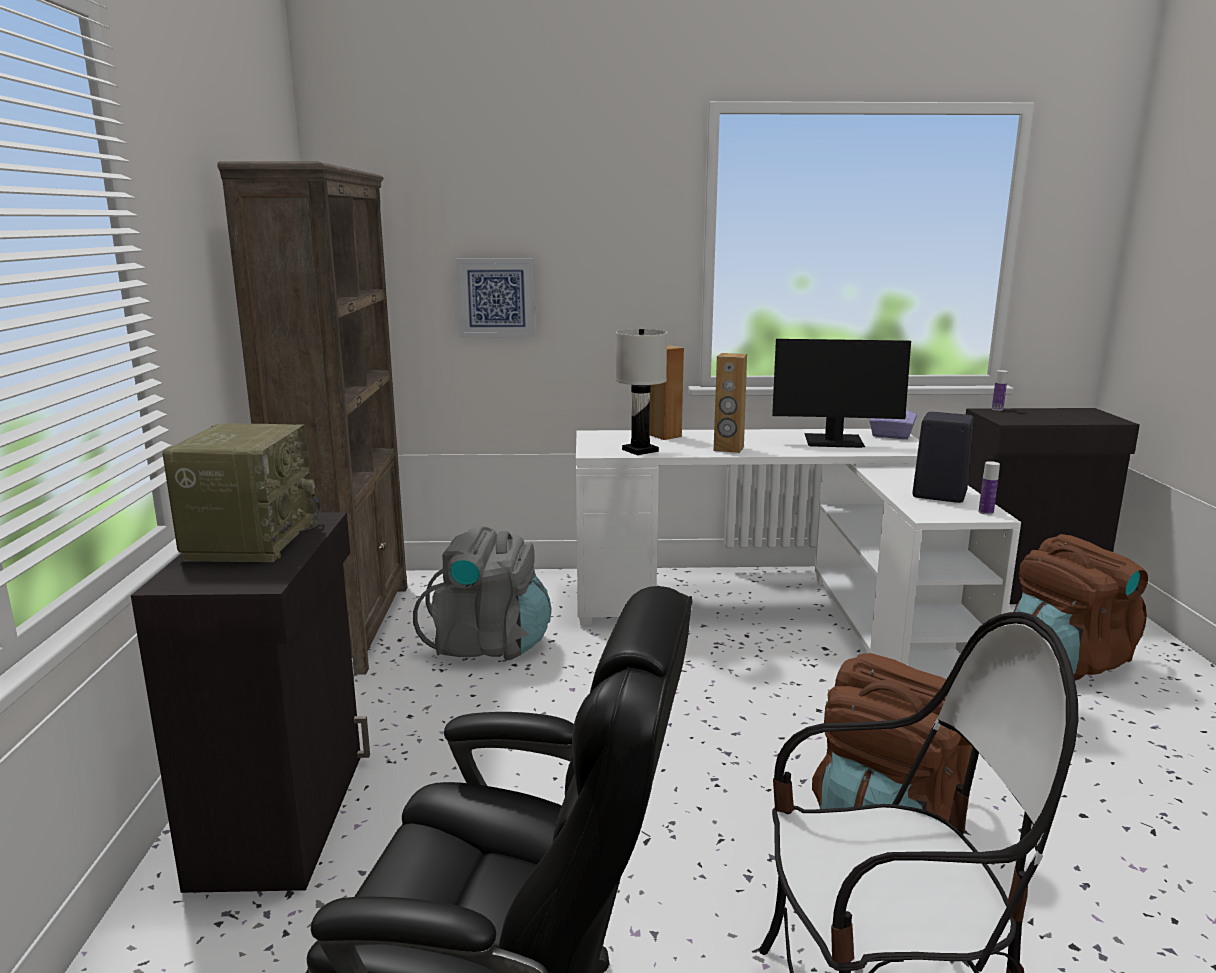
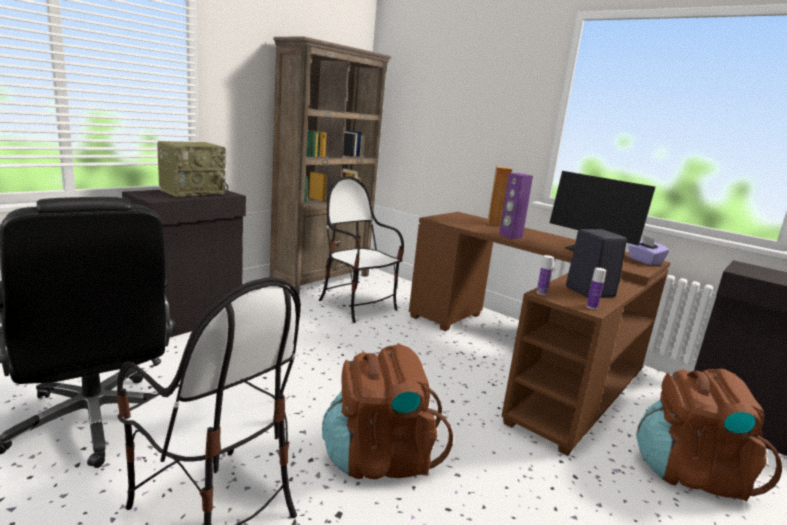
camera: 40 degrees right, 0 degrees up
(488, 645) = (357, 306): grey backpack -> chair
(496, 297) = (441, 129): picture -> none
(640, 450) = (460, 224): white table lamp -> none
(728, 449) = (510, 236): brown speaker -> purple speaker
(783, 615) = (525, 359): white desk -> brown desk
(997, 409) = (760, 267): bottle -> bottle (541, 293)

